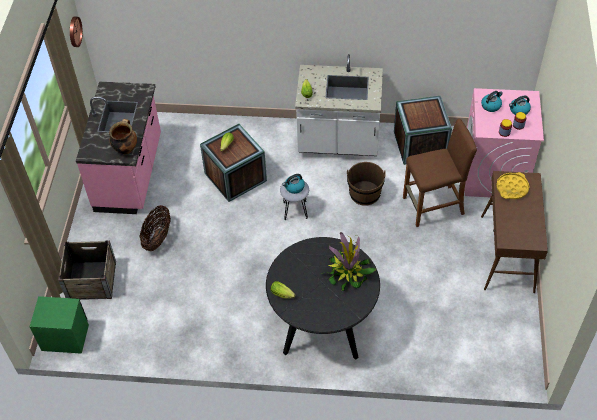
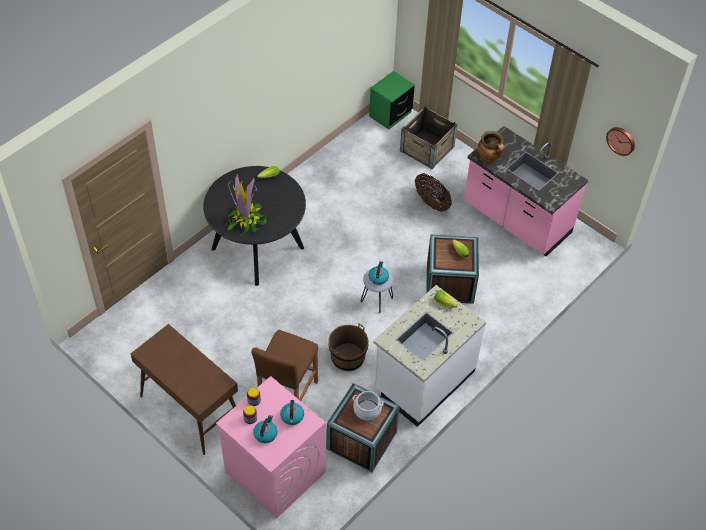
camera: 125 degrees right, 0 degrees up
(418, 114) = (367, 410): none -> cooking pot
(512, 188) = (206, 380): yellow tray -> none

